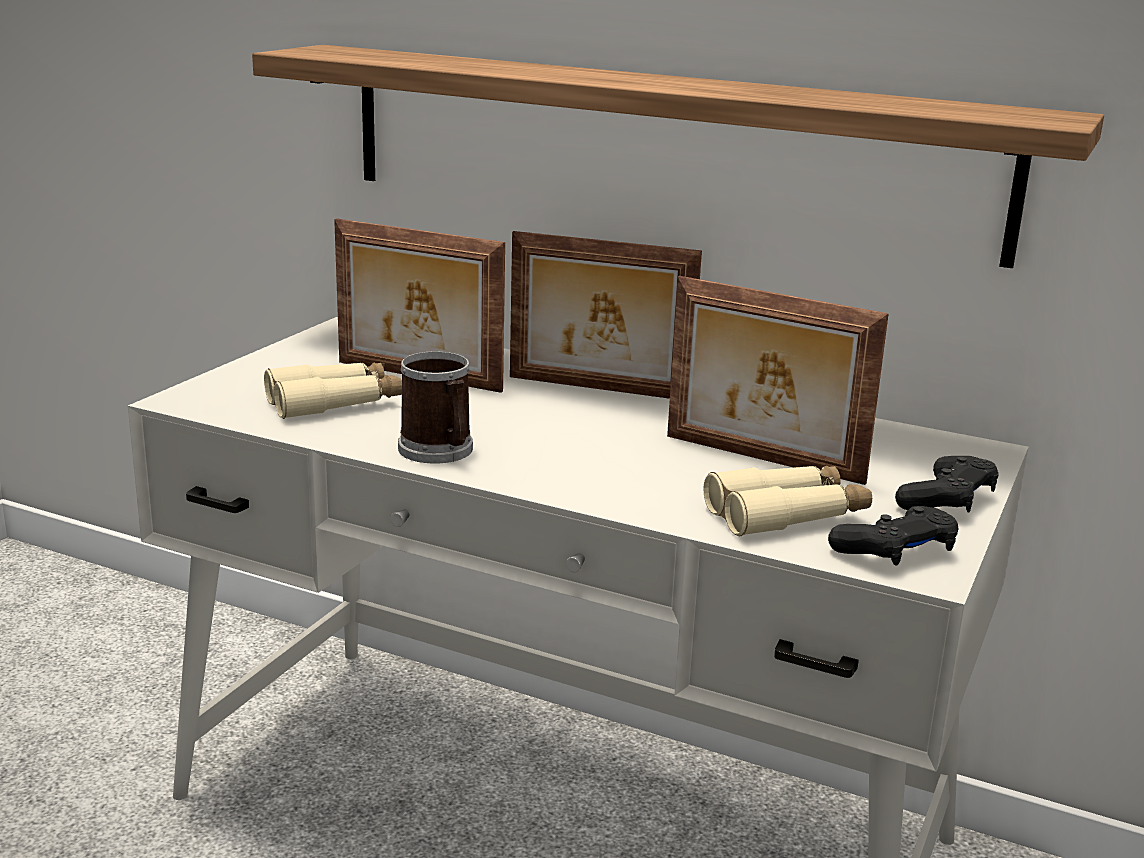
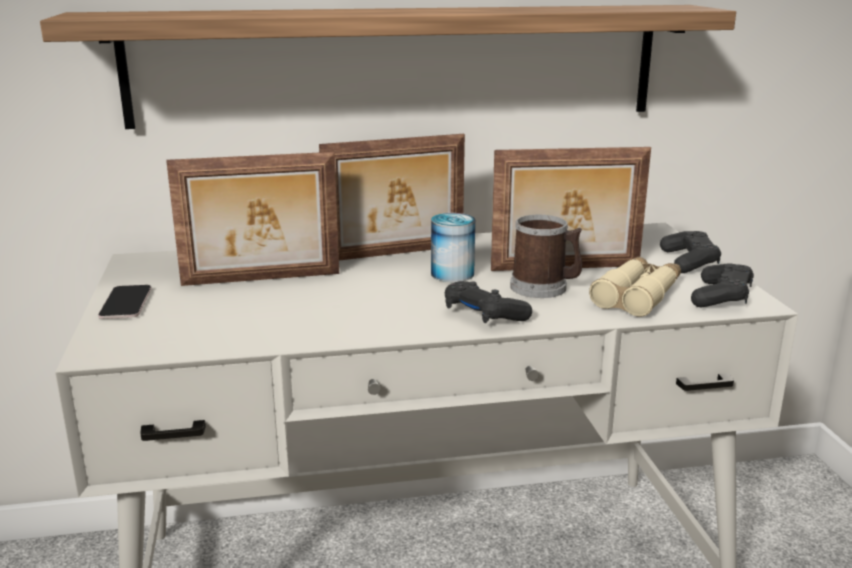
camera: 35 degrees left, 0 degrees up
(269, 364) = (126, 303): none -> phone
(335, 403) = (234, 315): beige binoculars -> none
(440, 451) = (375, 325): mug -> mug (545, 288)
(565, 476) = (483, 314): none -> black game controller
(616, 427) = (452, 274): none -> can

